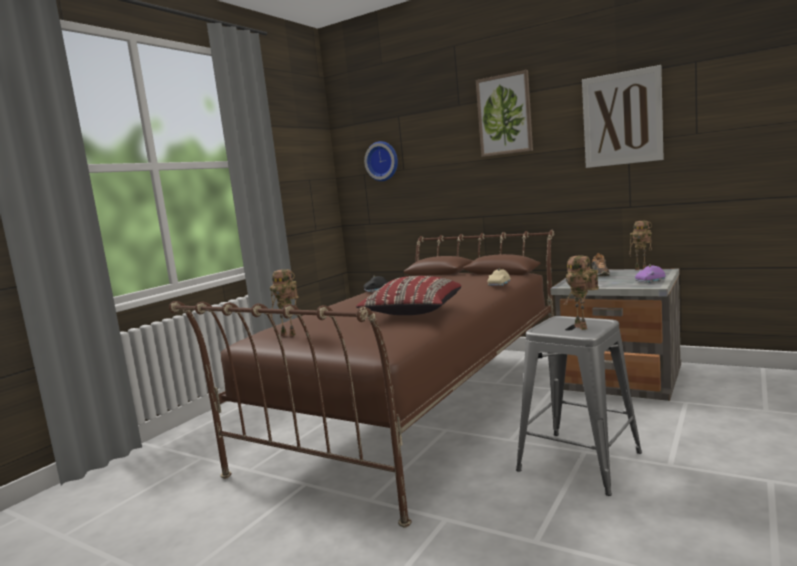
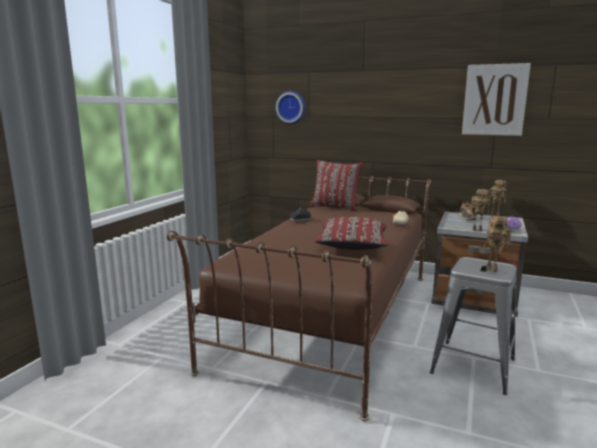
camera: 10 degrees left, 5 degrees up
(290, 334) = (260, 261): toy robot -> toy robot (477, 230)
(433, 274) = (335, 207): none -> red pillow
(504, 115) = (401, 84): picture -> none

